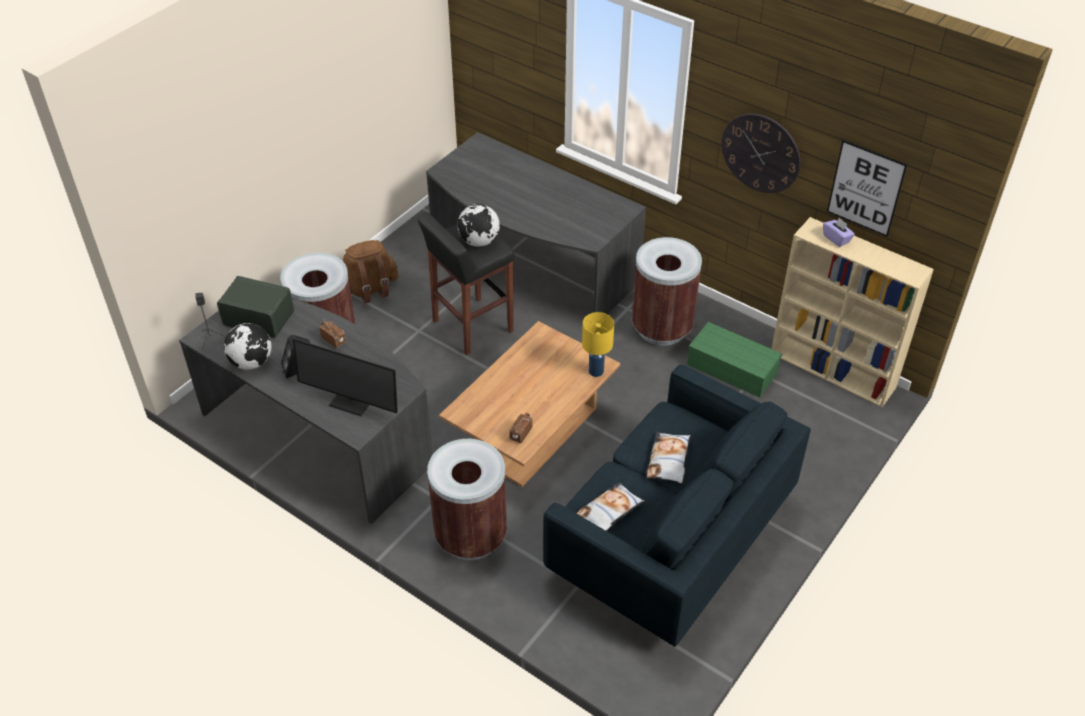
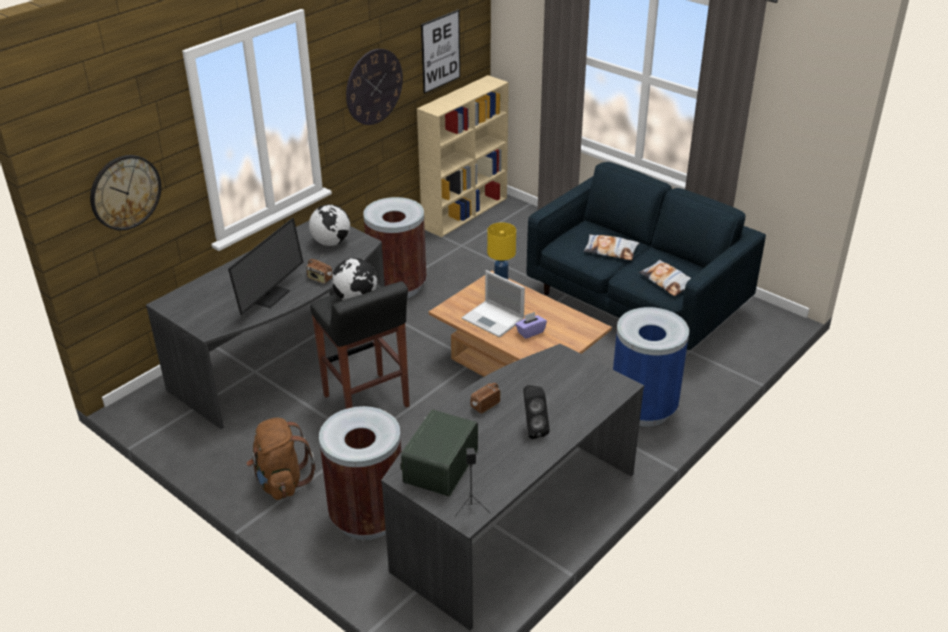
camera: 85 degrees left, 10 degrees down
(252, 362) = (515, 468): globe -> globe (331, 242)
(352, 399) = (574, 390): monitor -> monitor (267, 295)
(470, 536) = (643, 408): brown trash can -> blue trash can
(500, 45) = (125, 192): none -> wall clock
(520, 434) = (576, 327): radio -> radio (319, 279)
(528, 369) = (493, 319): none -> laptop
(733, 368) = (455, 255): green storage box -> none
(836, 239) = (446, 101): purple tissue box -> purple tissue box (530, 332)

